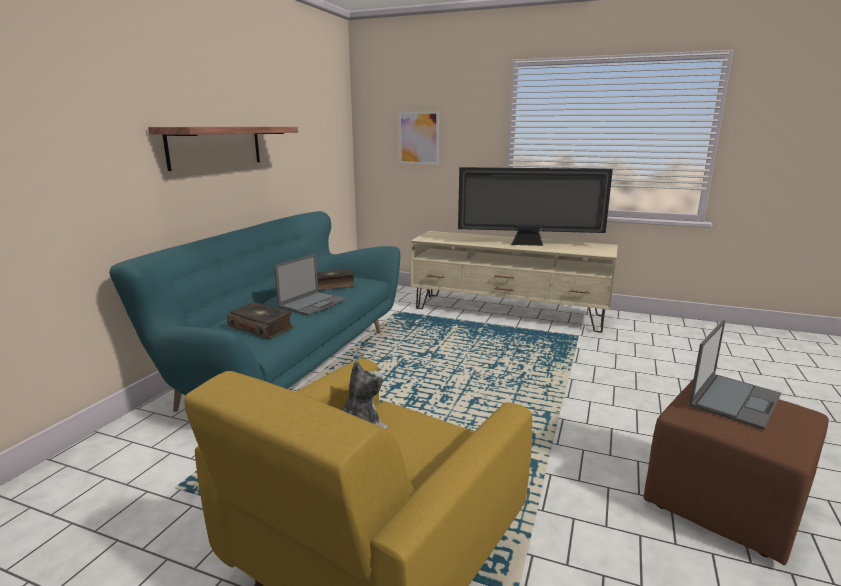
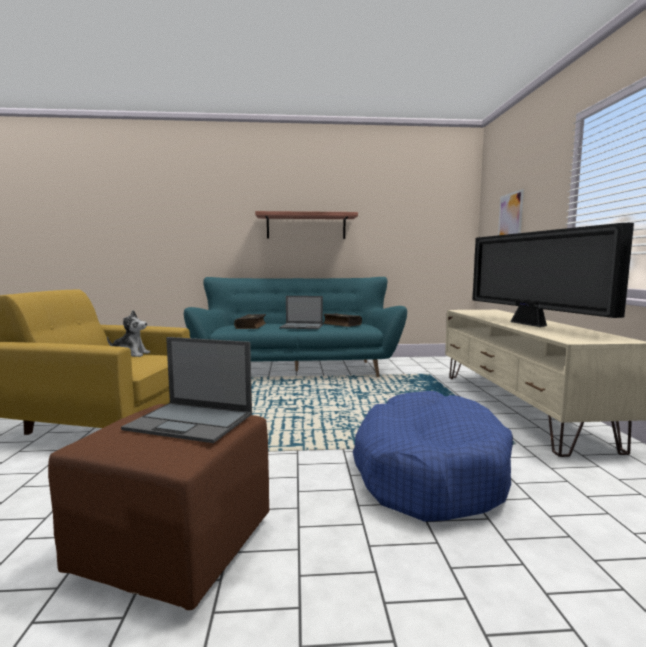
camera: 65 degrees right, 10 degrees down
(613, 376) = (427, 471): none -> blue dog bed

